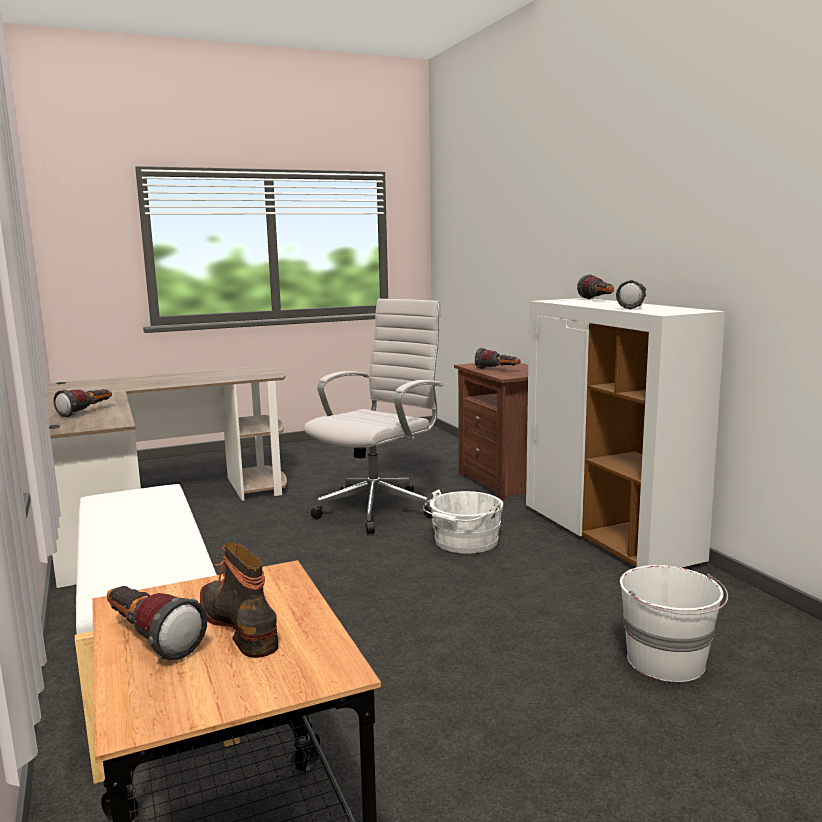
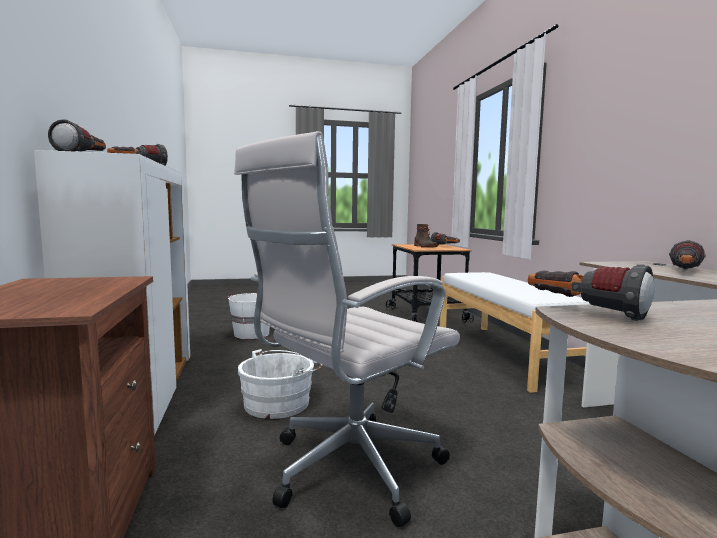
camera: 170 degrees left, 5 degrees down
(498, 370) = (84, 289): flashlight -> flashlight (583, 311)

